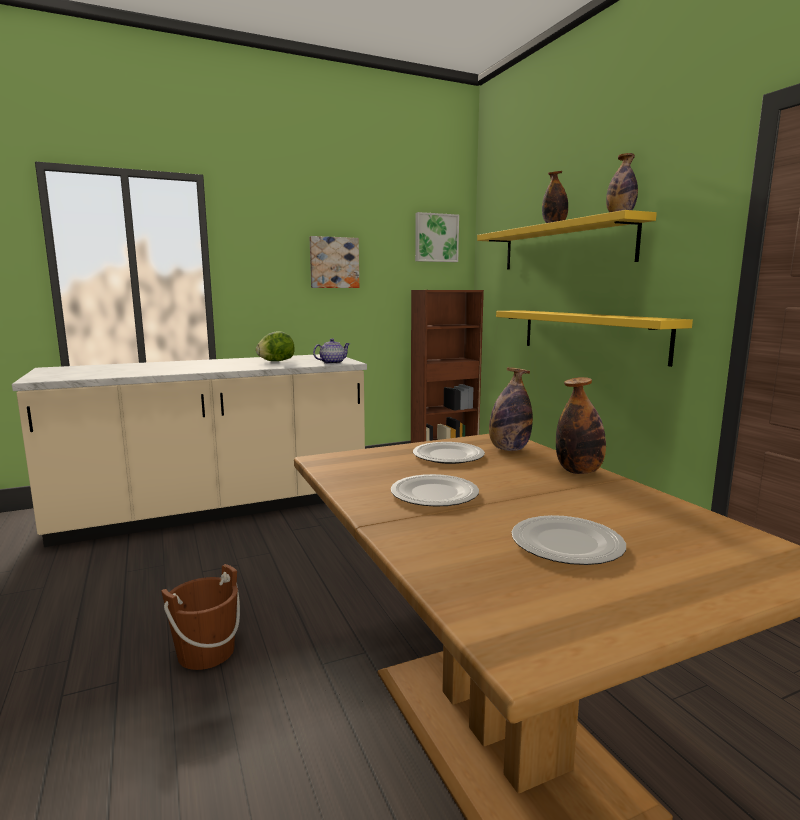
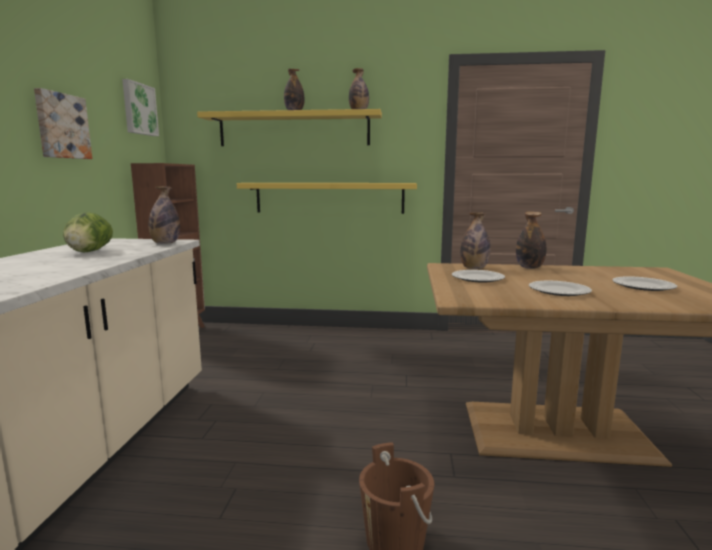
camera: 60 degrees left, 0 degrees up
(332, 363) = (165, 243): teapot -> bottle

